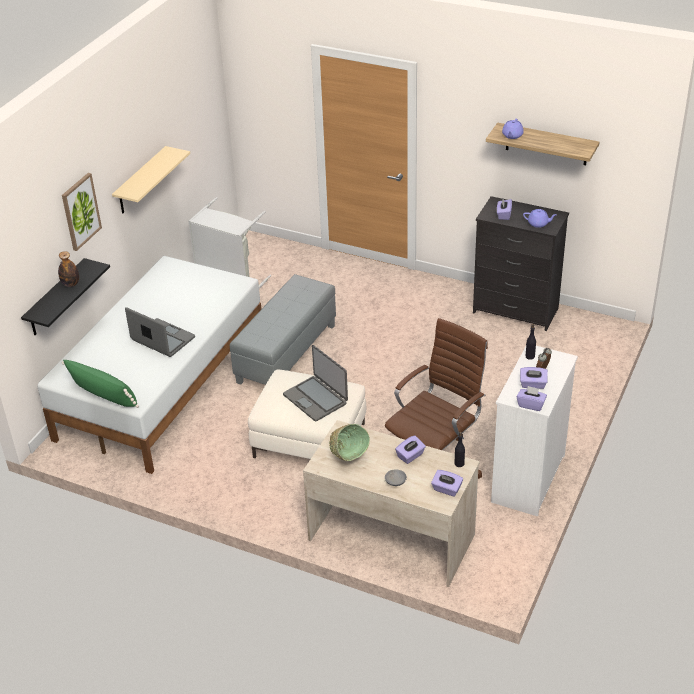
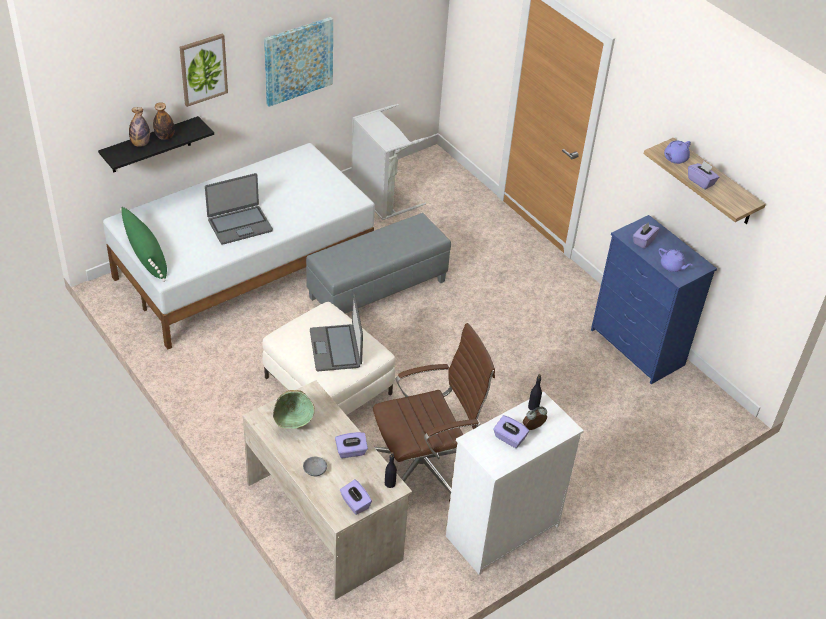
camera: 25 degrees right, 5 degrees up
(54, 297) = (140, 144): none -> bottle
(141, 181) = (298, 60): beige shelf -> picture
(162, 339) = (239, 225): laptop -> laptop turned 90 degrees clockwise
(516, 311) = (637, 348): black dresser -> blue dresser
(531, 405) = (488, 459): purple tissue box -> purple tissue box (701, 182)

